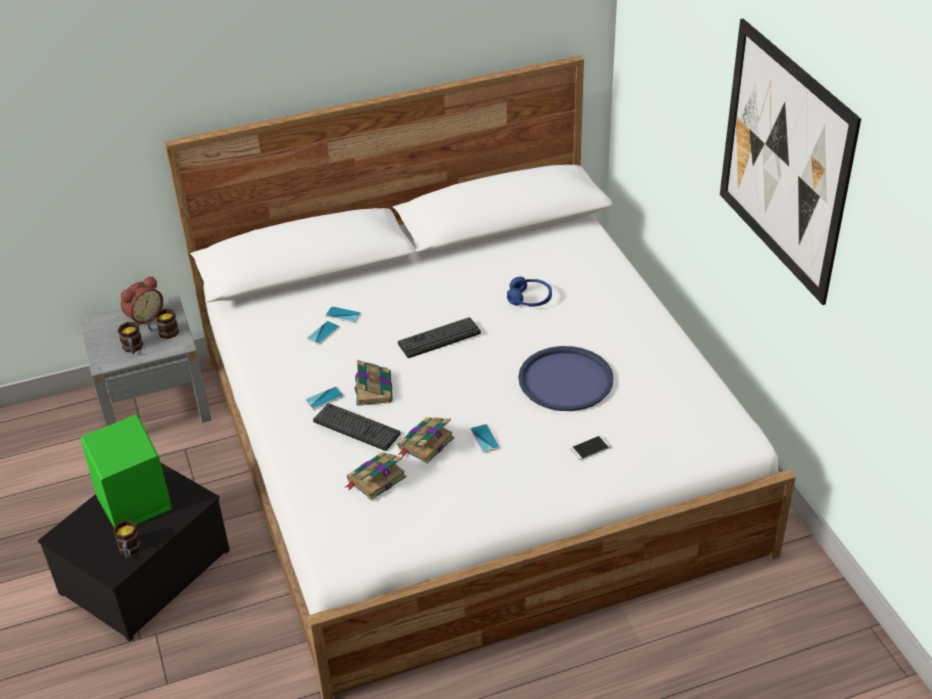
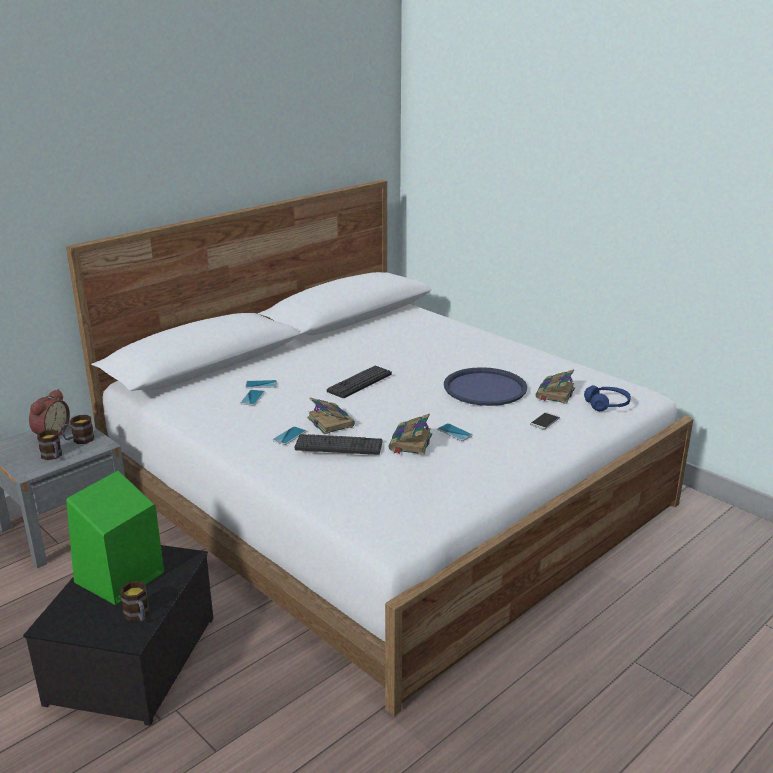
camera: 25 degrees left, 15 degrees down
(375, 479) = (387, 474): book -> book (555, 394)
(529, 299) = (411, 351): blue headphones -> blue headphones (607, 404)
(784, 160) = (619, 173): picture -> none

